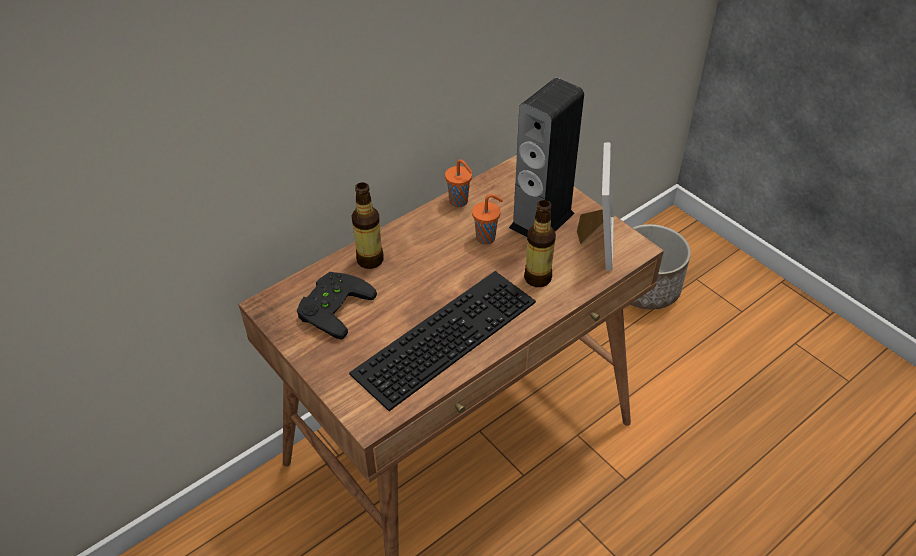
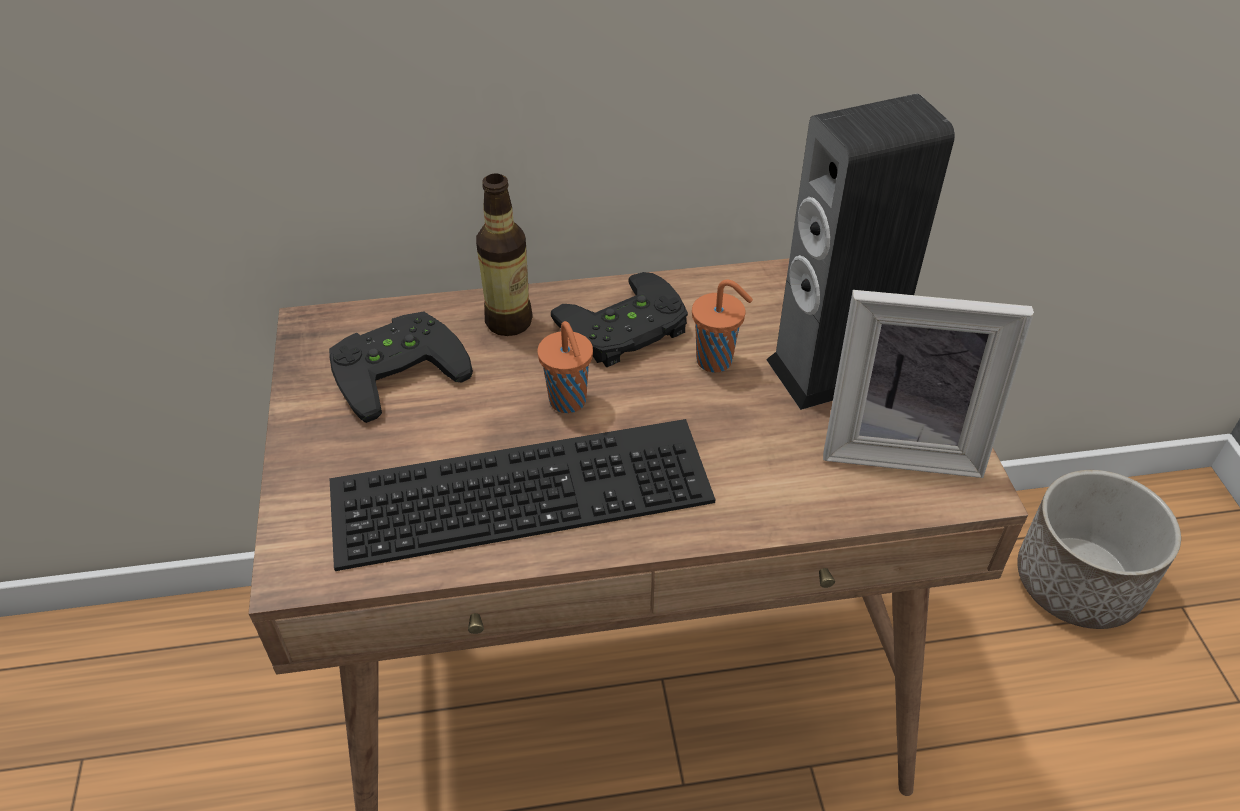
camera: 30 degrees right, 0 degrees up
(432, 241) = (626, 331): none -> black game controller
(459, 202) = (717, 288): orange cup -> orange cup (568, 402)
(537, 278) = (751, 463): bottle -> none
(594, 242) = (901, 444): picture frame -> picture frame turned 60 degrees clockwise

